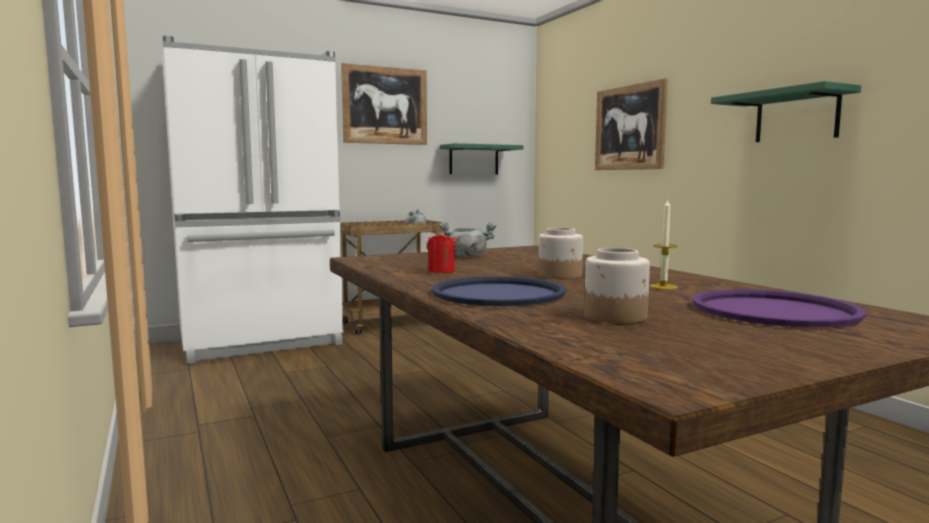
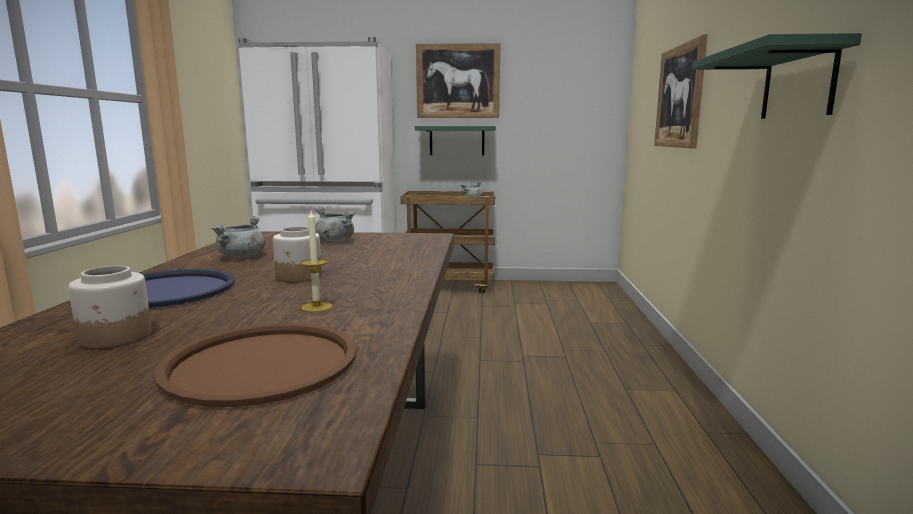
camera: 30 degrees right, 5 degrees up
(441, 271) = (242, 257): red candle -> grey cooking pot
(474, 160) = (552, 132): green shelf -> green shelf (457, 140)
(773, 310) = (261, 363): purple tray -> brown tray

